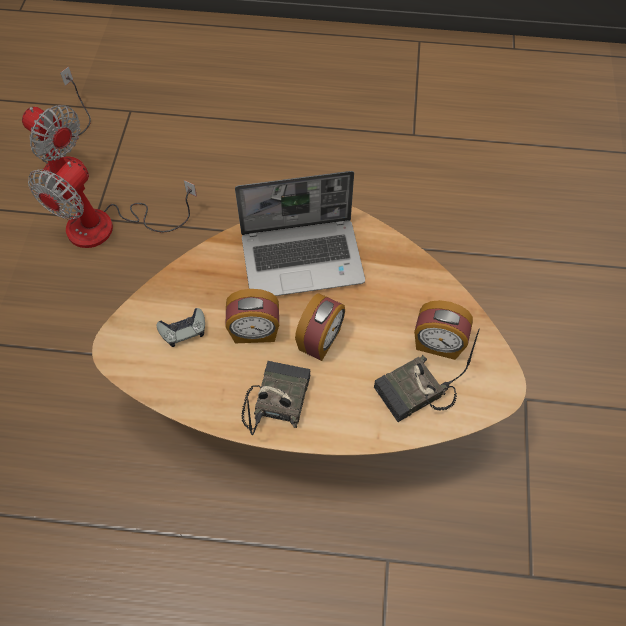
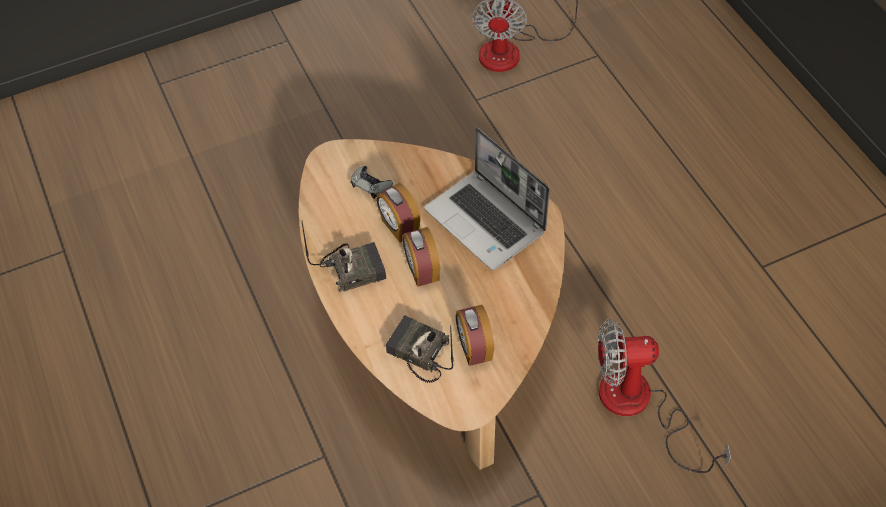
camera: 60 degrees right, 5 degrees down
(108, 227) = (475, 112): fan -> fan (639, 407)
(320, 340) = (421, 270): alarm clock -> alarm clock turned 75 degrees clockwise

